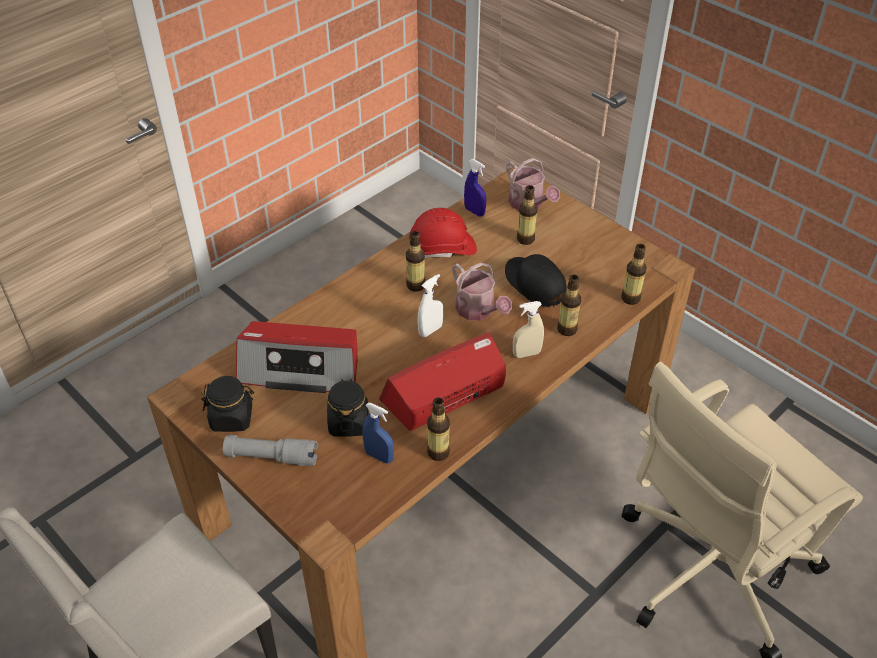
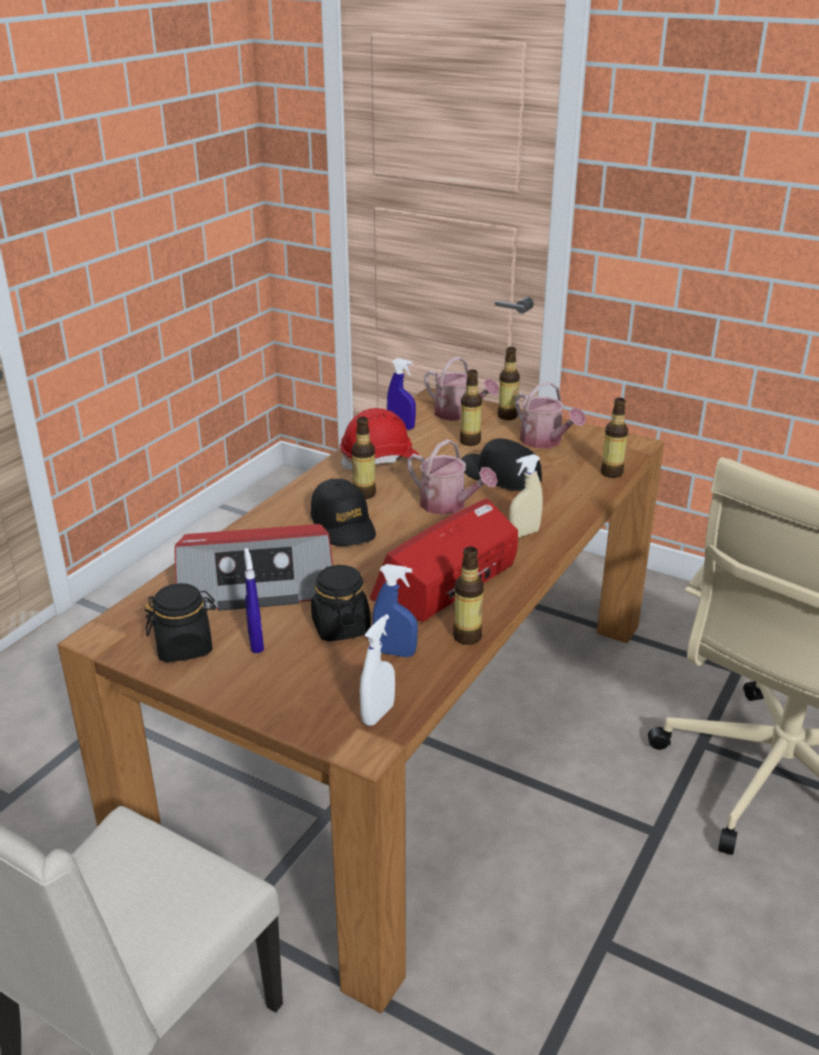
camera: 15 degrees left, 15 degrees down
(271, 457) = (254, 677): grey flashlight -> none
(283, 425) = (256, 643): none -> blue spray bottle
(387, 316) = (343, 525): none -> black cap
(430, 330) = (401, 529): white spray bottle -> white spray bottle (378, 714)
(567, 329) = (557, 507): bottle -> bottle (507, 416)
(589, 250) = (545, 441): none -> watering can

